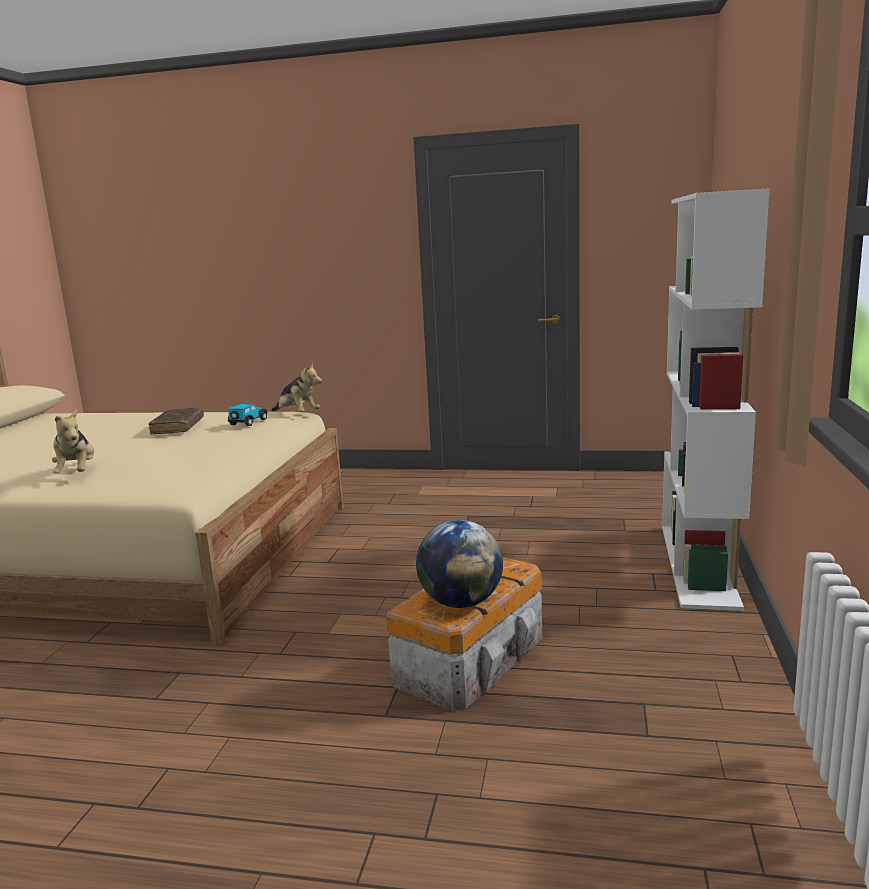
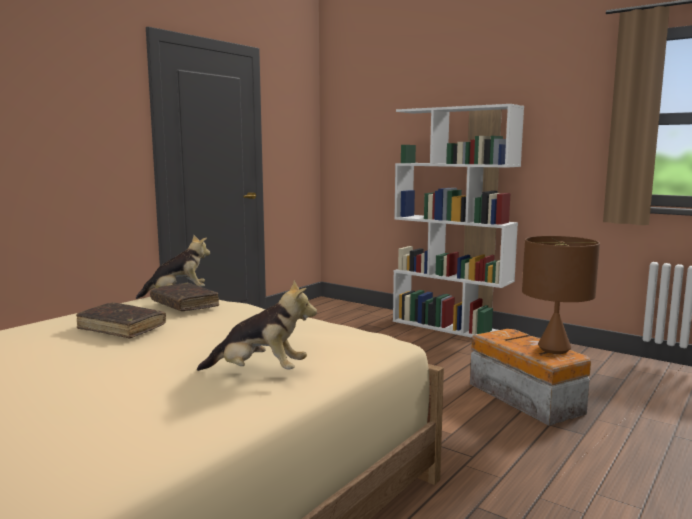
camera: 65 degrees left, 5 degrees down
(248, 422) = (184, 304): toy car -> brown book
(461, 602) = (554, 350): globe -> brown table lamp

